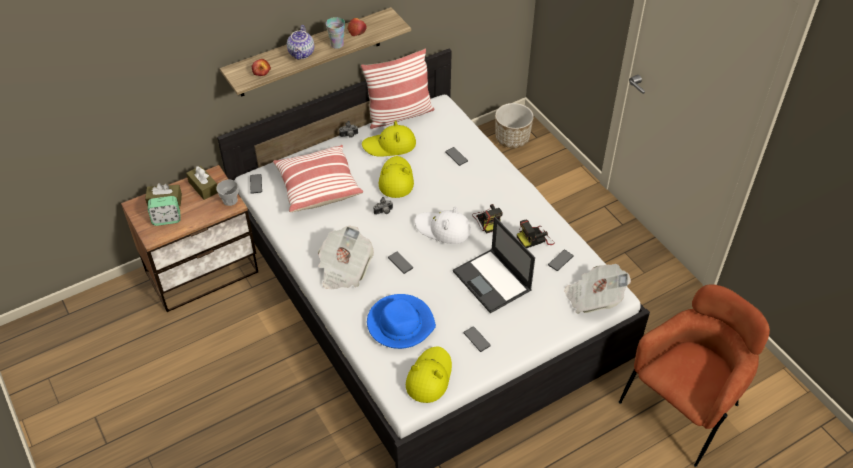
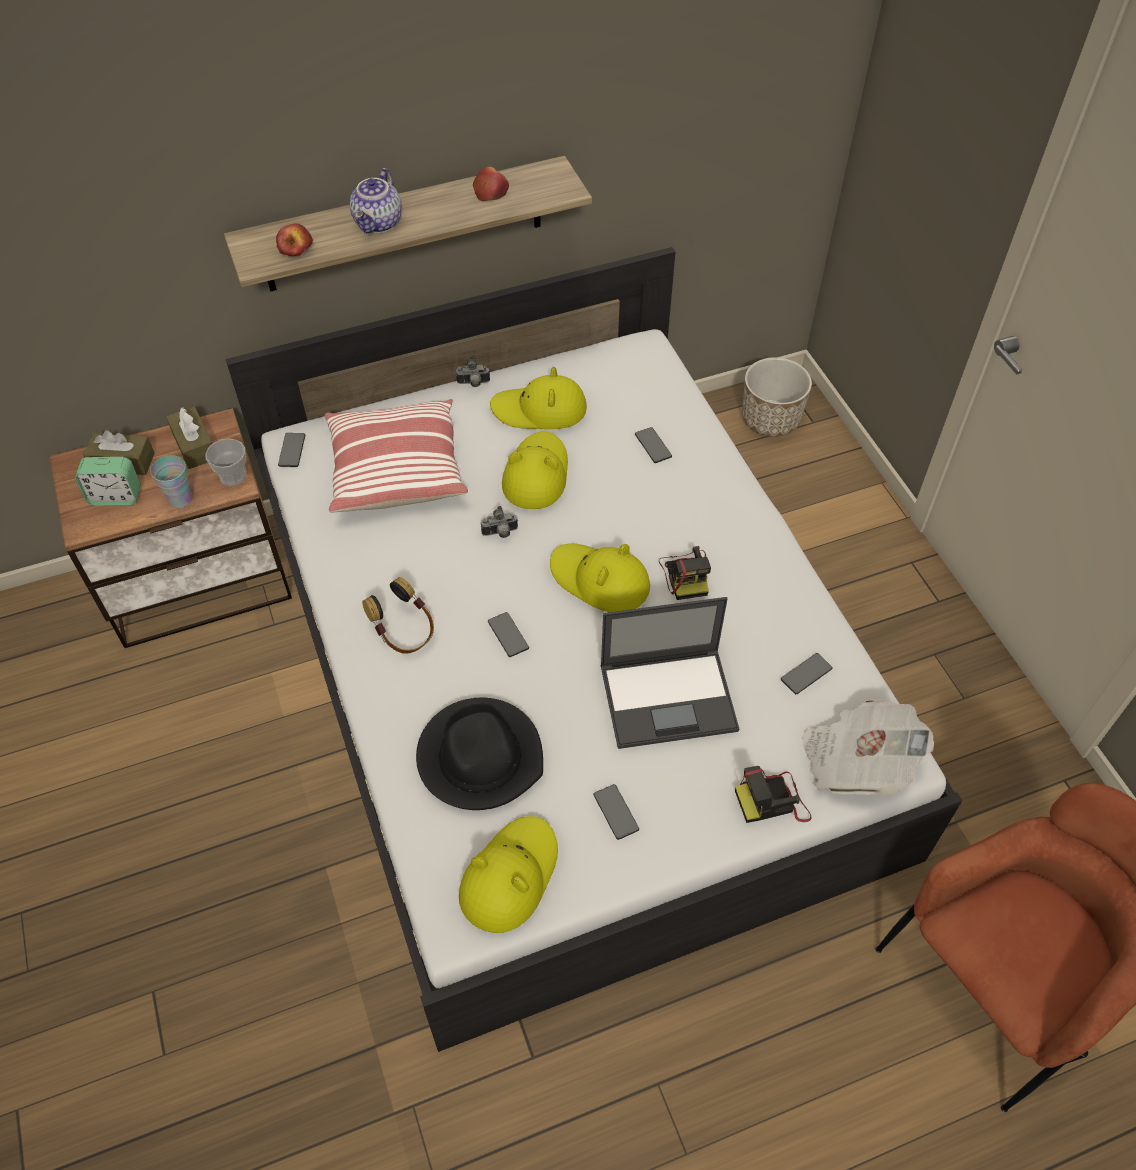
camera: 10 degrees right, 5 degrees up
(337, 44) = (447, 213): cup -> cup (180, 499)
(344, 269) = (404, 633): newspaper -> headphones
(399, 114) = (569, 356): pillow -> none
(400, 323) = (480, 756): blue hat -> black hat
(443, 229) = (599, 580): white hat -> yellow hat
(492, 281) = (670, 697): laptop -> laptop turned 75 degrees counterclockwise
(535, 238) = (766, 623): camera -> camera (772, 801)

